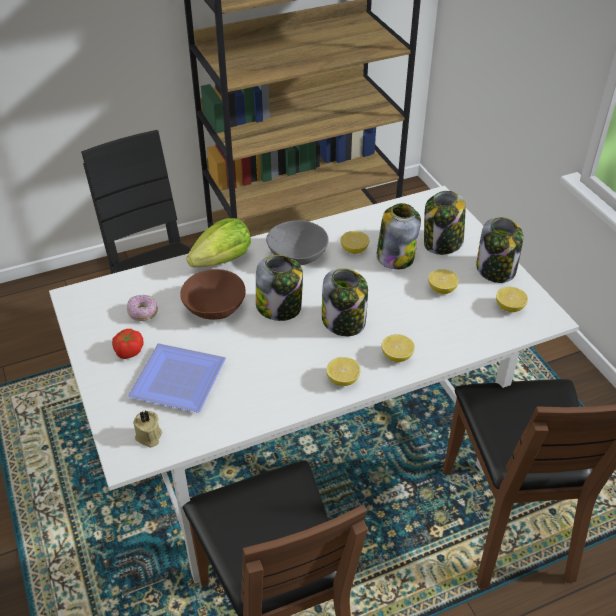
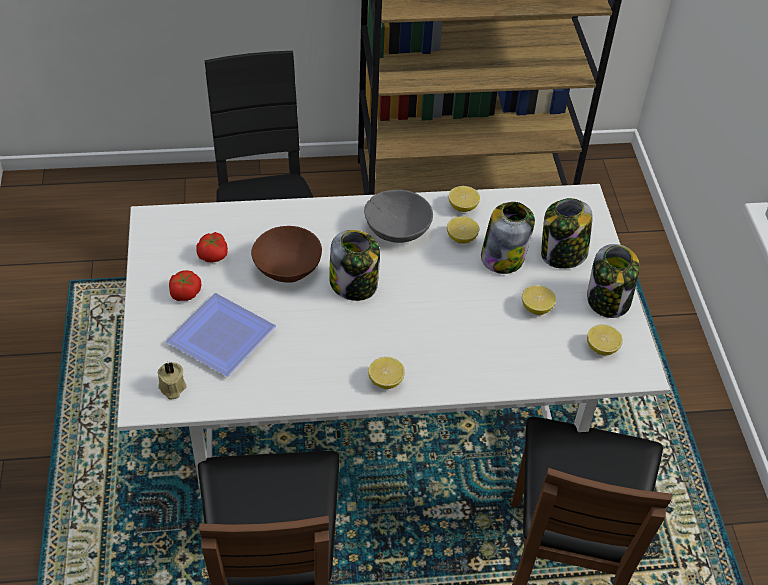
camera: 15 degrees right, 5 degrees up
(143, 313) = (213, 255): donut -> tomato
(223, 260) = (317, 216): lettuce -> none
(344, 322) = (415, 318): jar -> none
(397, 356) = (453, 371): lemon -> lemon (463, 207)

